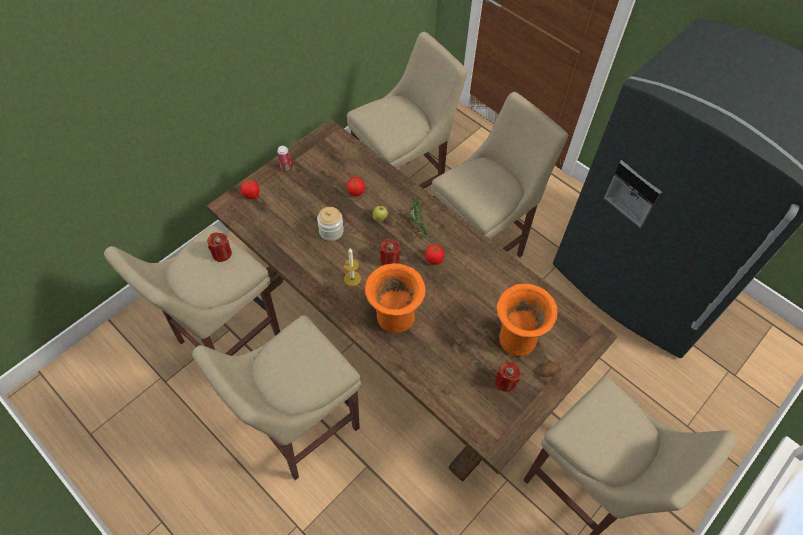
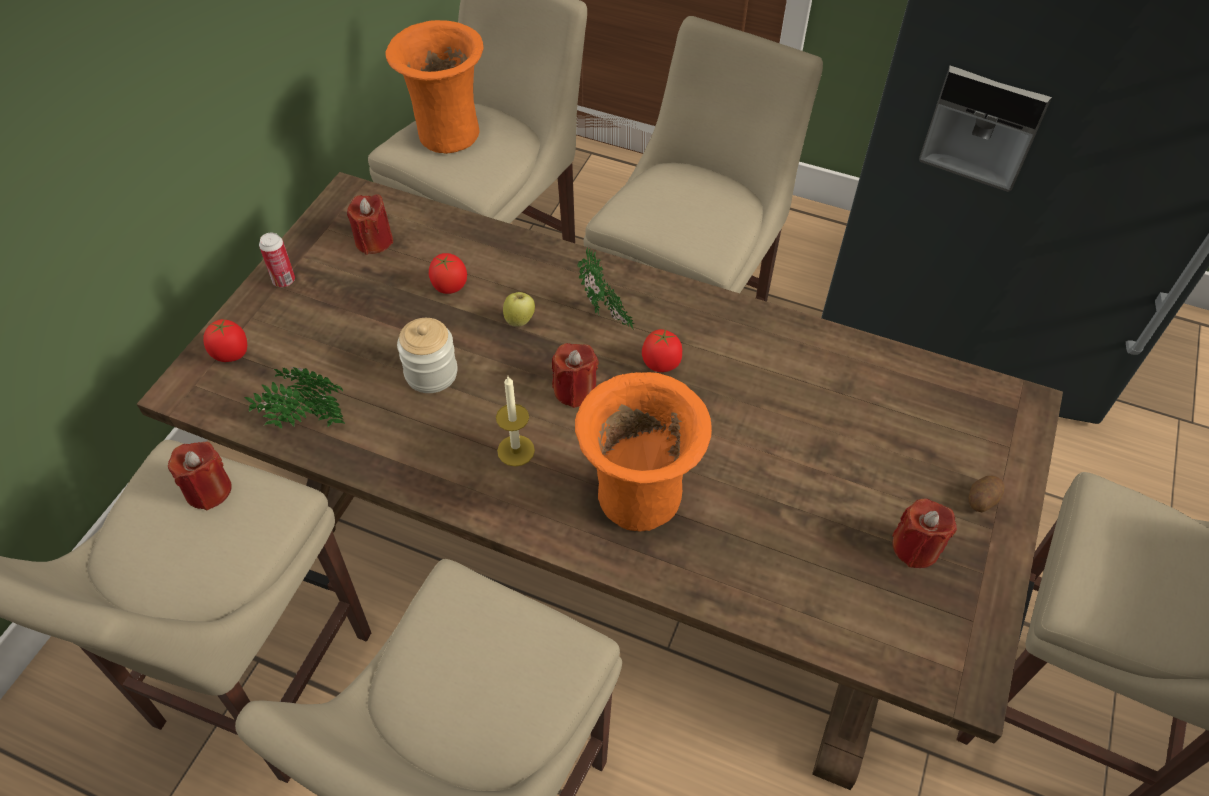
camera: 20 degrees left, 5 degrees down
(270, 236) = (305, 421): none -> potted plant
(331, 159) = (374, 241): none -> red candle
(515, 338) = (889, 458): orange vase -> orange vase (446, 134)

